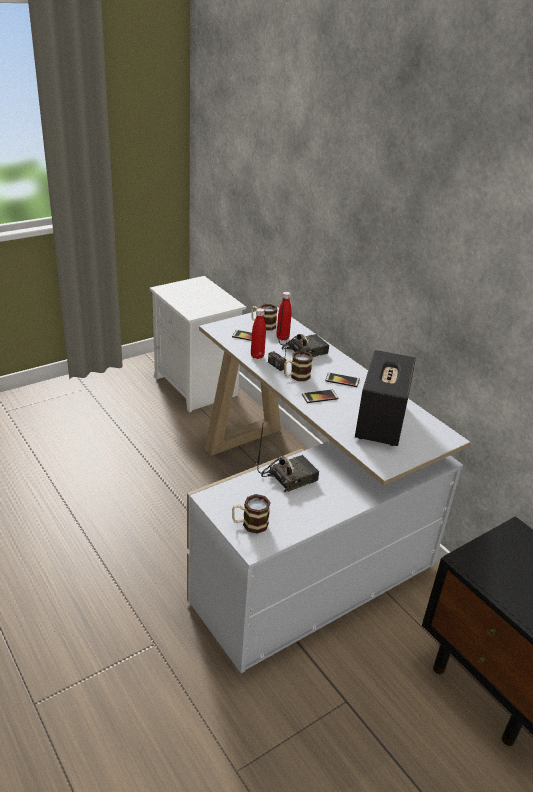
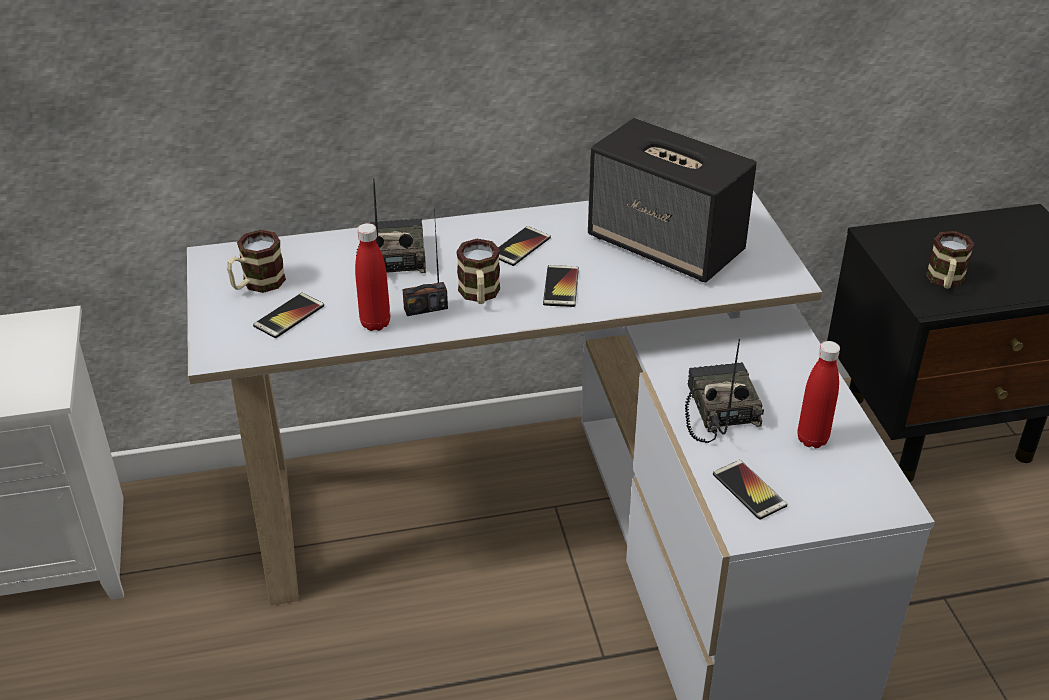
camera: 65 degrees left, 5 degrees up
(236, 495) = (749, 490): none -> phone
(250, 524) = (833, 493): mug -> mug (945, 281)
(282, 338) = (325, 273): red bottle -> red bottle (812, 439)

